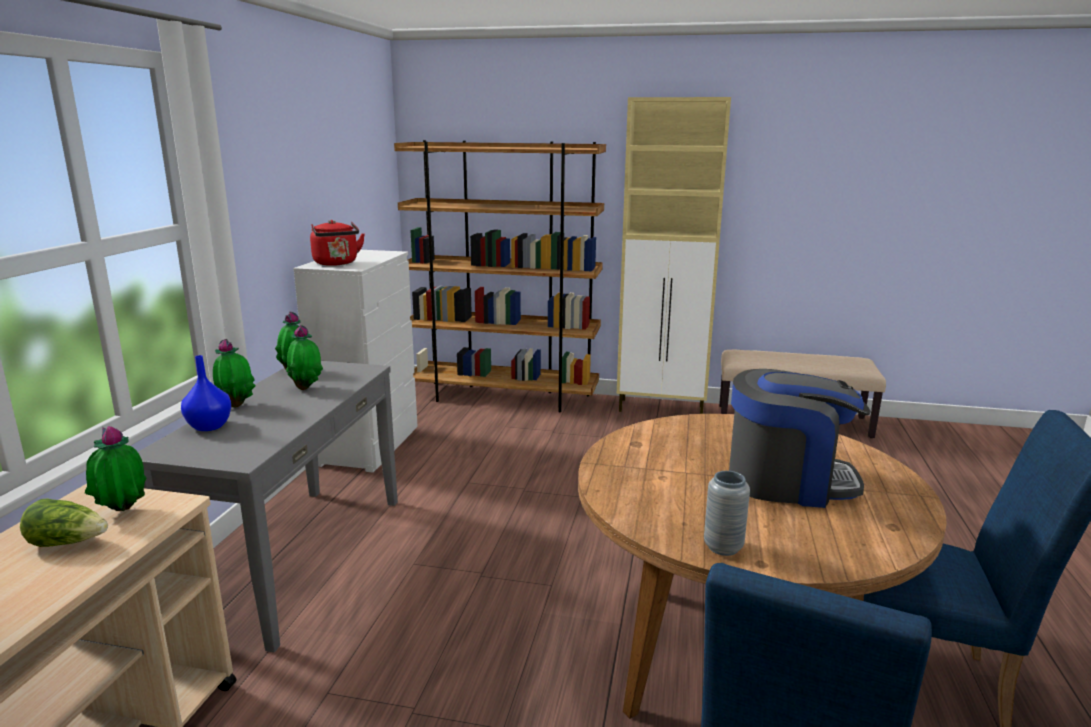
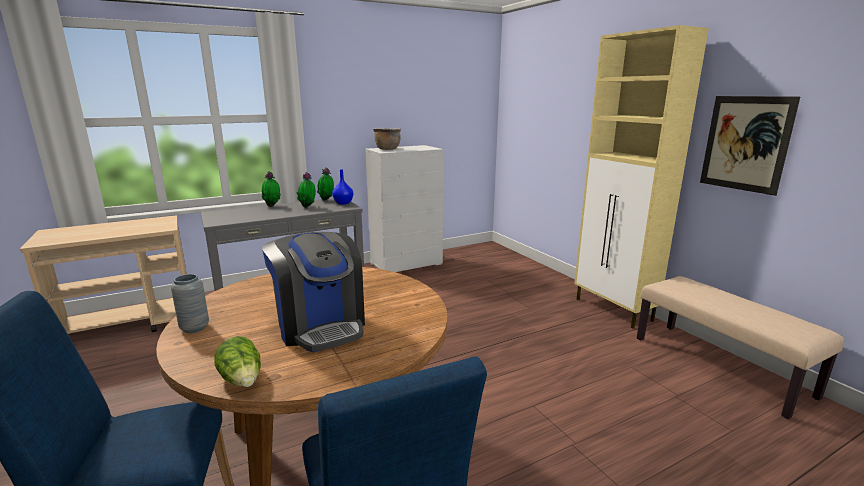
camera: 50 degrees right, 0 degrees up
(68, 543) = (124, 228): lettuce -> lettuce (242, 379)
(122, 513) = (152, 225): potted plant -> none
(210, 426) = (245, 210): blue vase -> blue vase (343, 203)
(337, 263) = (387, 149): red kettle -> brown cooking pot
(504, 397) = (521, 266): brown bookcase -> none
(773, 210) = (745, 143): none -> picture

